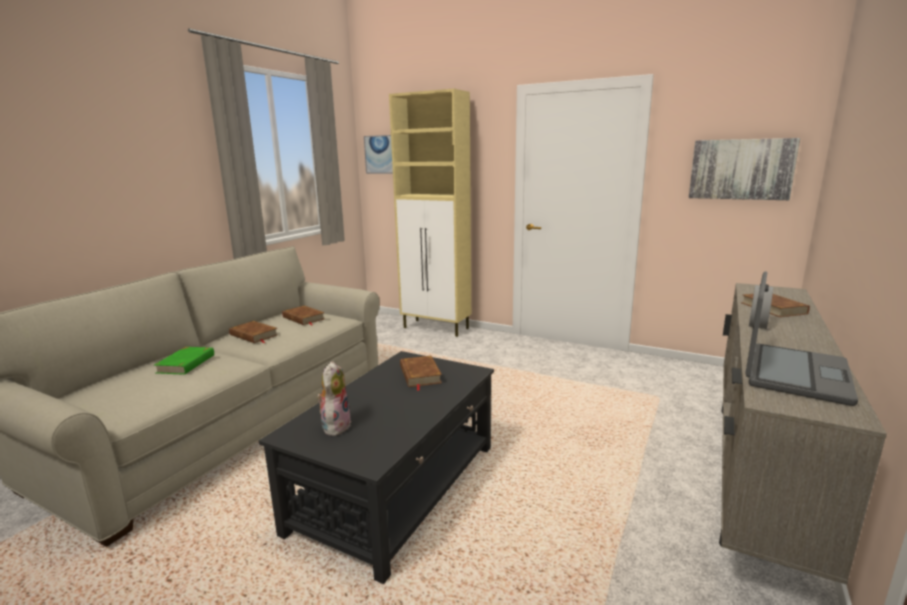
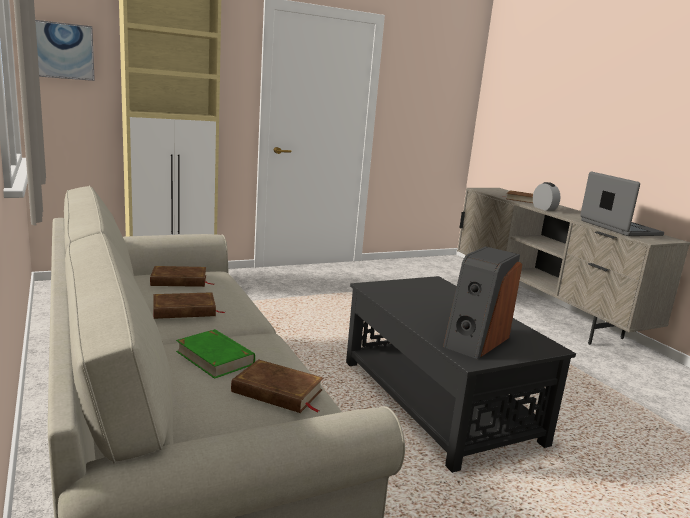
camera: 55 degrees left, 0 degrees up
(335, 426) = (475, 341): plush toy -> speaker
(420, 375) = (416, 294): brown book -> brown book (277, 392)
(741, 169) = (437, 102): picture -> none

